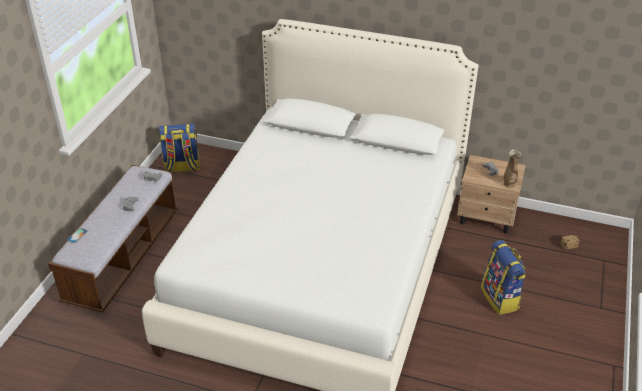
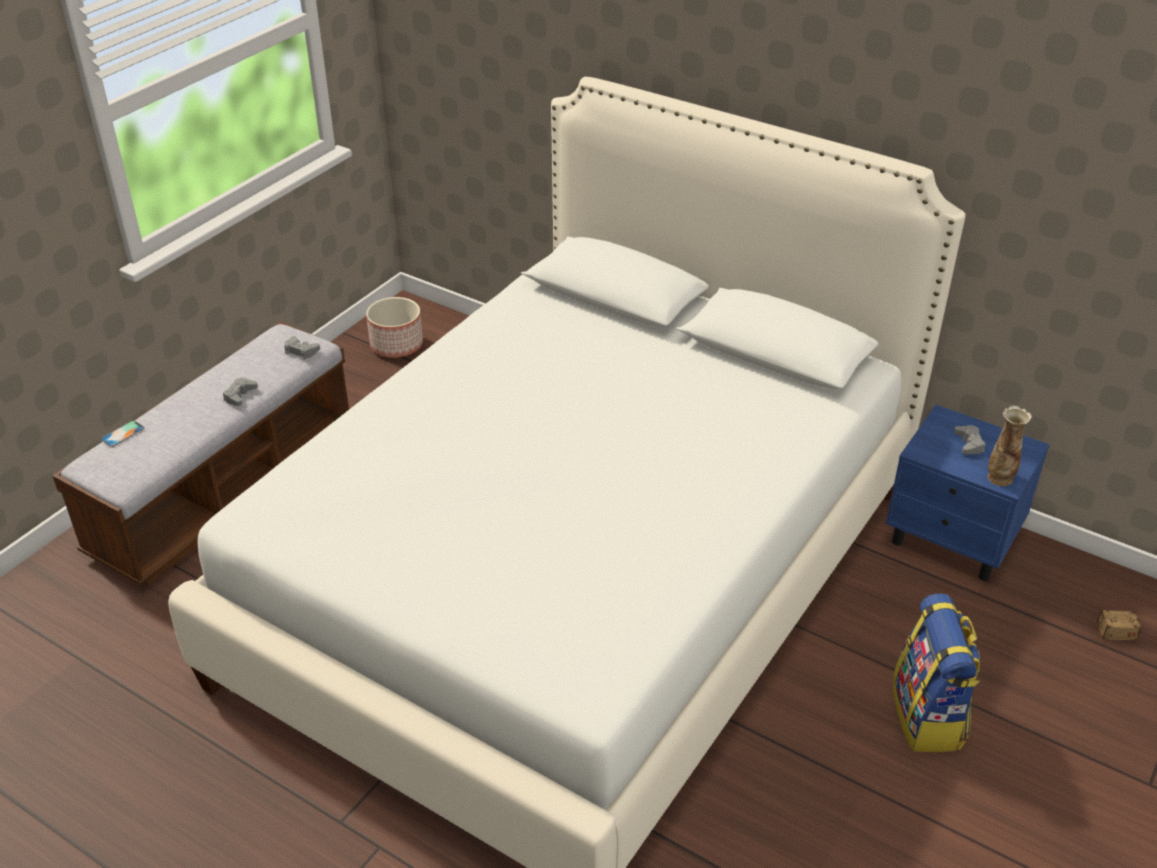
camera: 15 degrees right, 0 degrees up
(182, 168) = (396, 345): backpack -> planter
(487, 217) = (953, 540): beige nightstand -> blue nightstand

